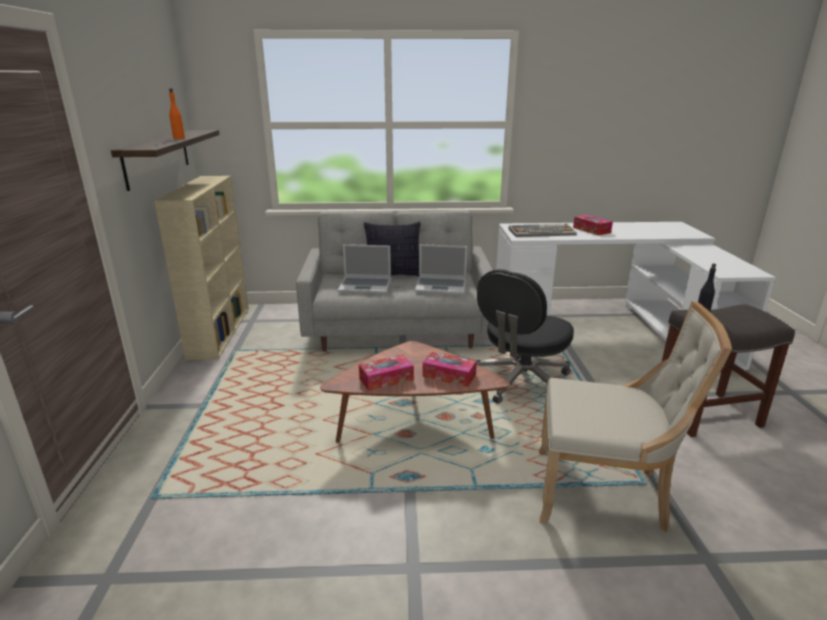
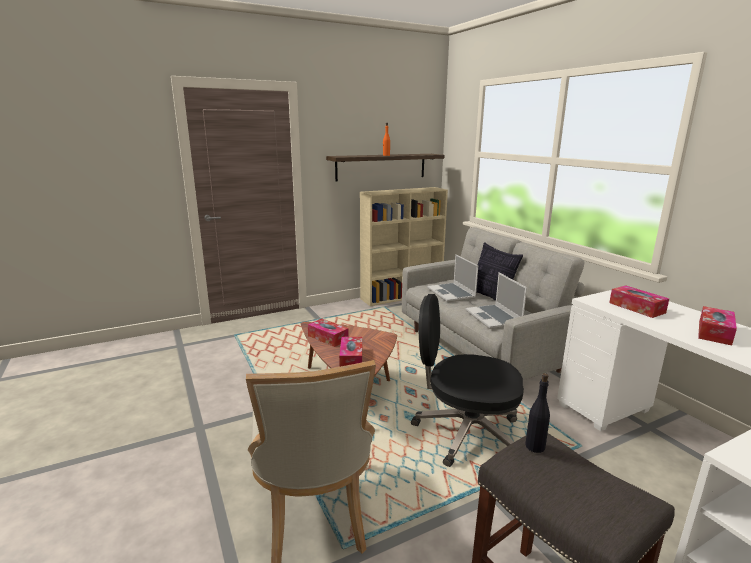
camera: 65 degrees right, 5 degrees down
(542, 232) = (636, 308): keyboard -> tissue box

